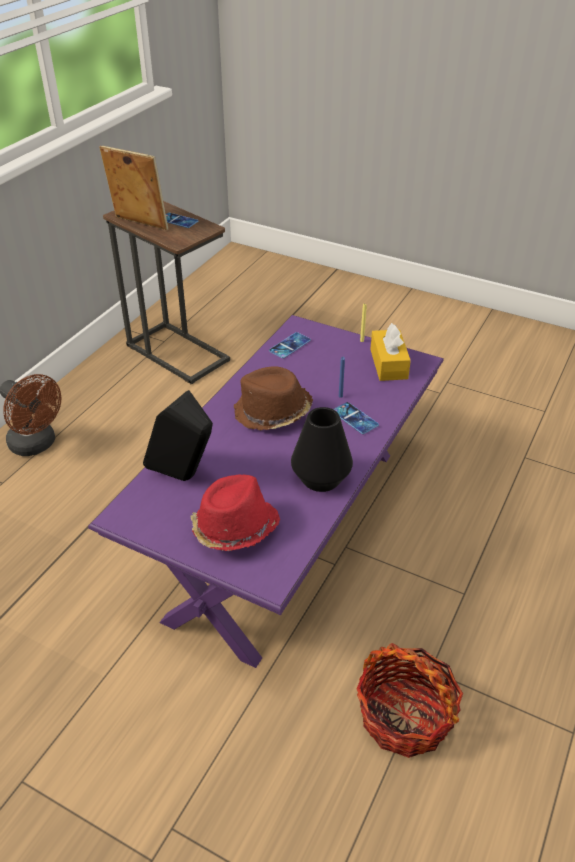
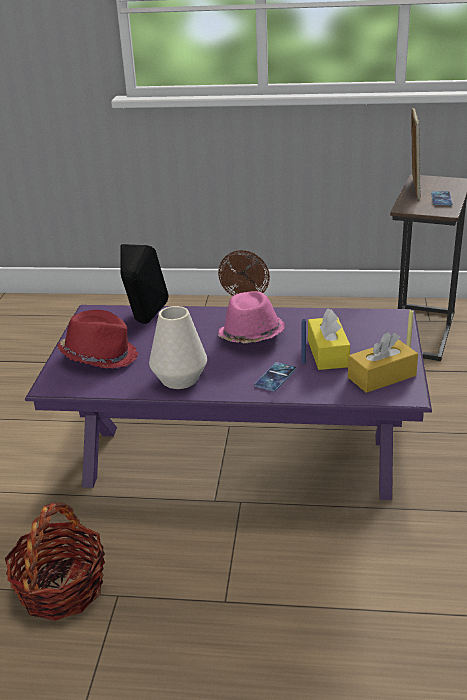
camera: 70 degrees right, 10 degrees down
(272, 412) = (251, 336): brown hat -> pink hat
(290, 345) = (358, 320): phone -> none
(320, 478) = (179, 379): black vase -> white vase
(334, 379) = (328, 353): none -> yellow tissue box

